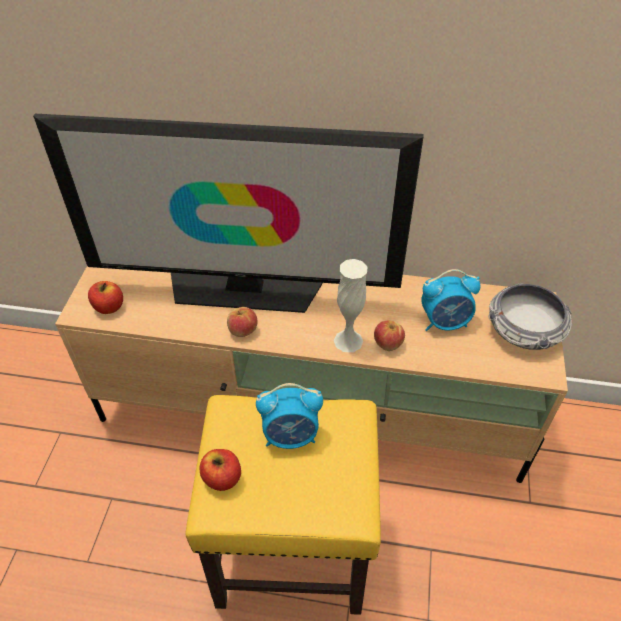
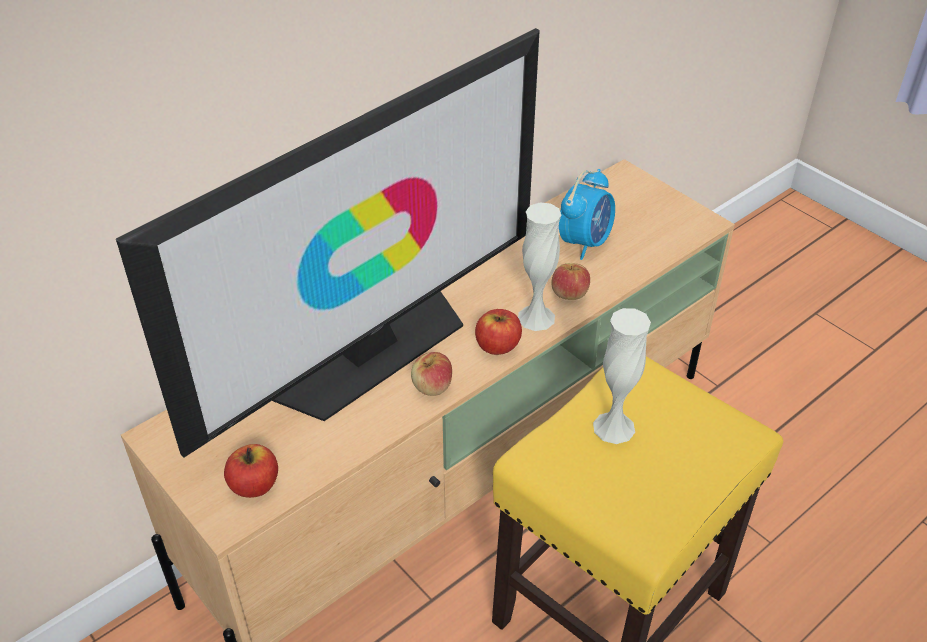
camera: 50 degrees left, 5 degrees down
(222, 478) = (618, 509): apple -> apple (497, 345)
(291, 436) = (614, 427): alarm clock -> white vase
(524, 329) = (645, 203): bowl -> none

